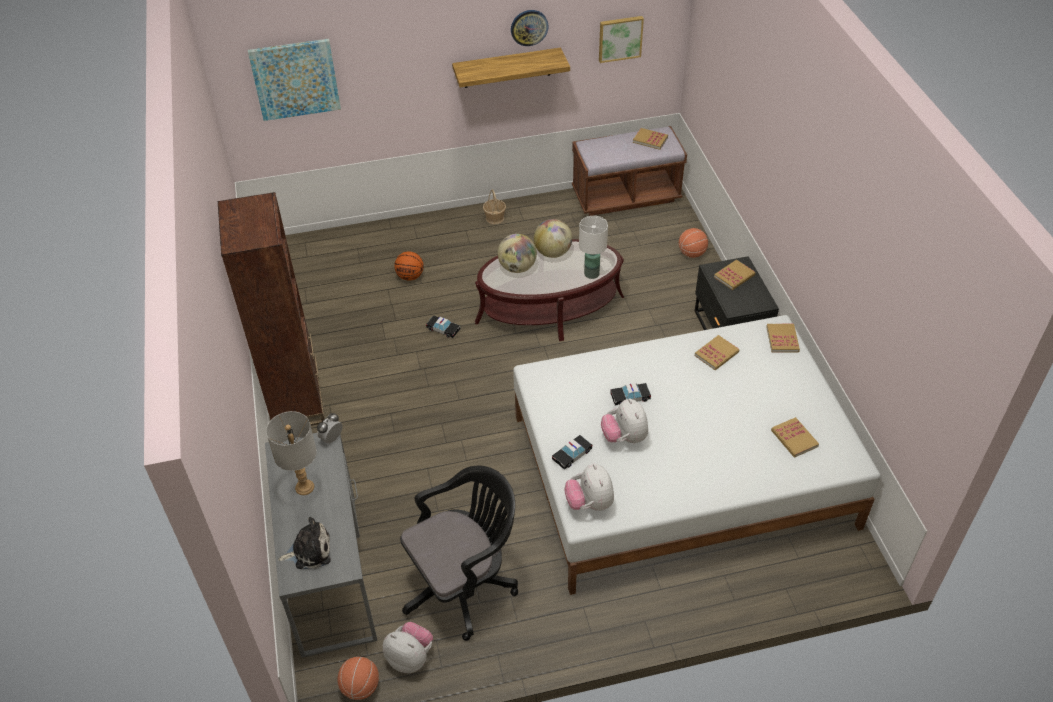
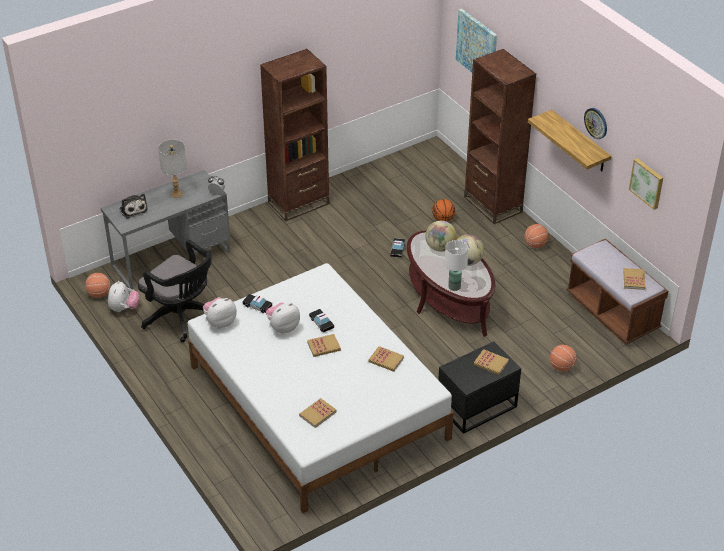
camera: 70 degrees right, 5 degrees down
(409, 230) = (492, 204): none -> brown bookcase
(495, 218) = (535, 245): basket -> basketball
(782, 339) = (420, 394): book -> book (324, 346)

